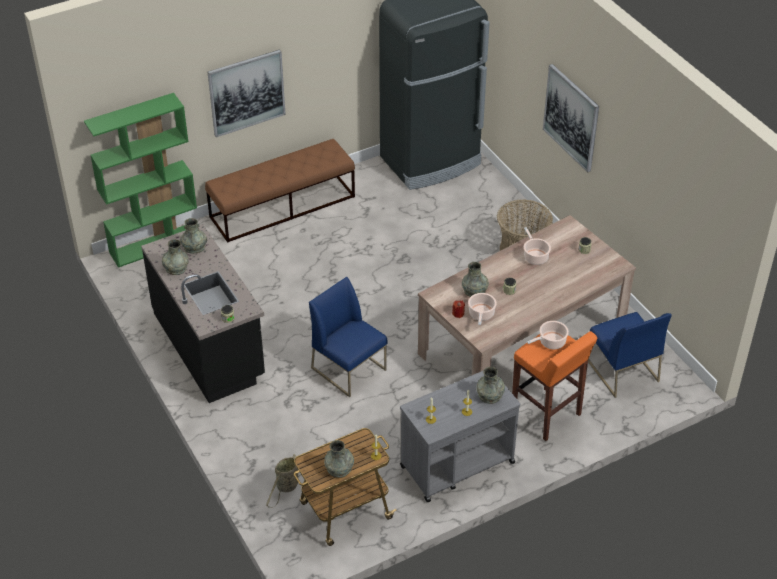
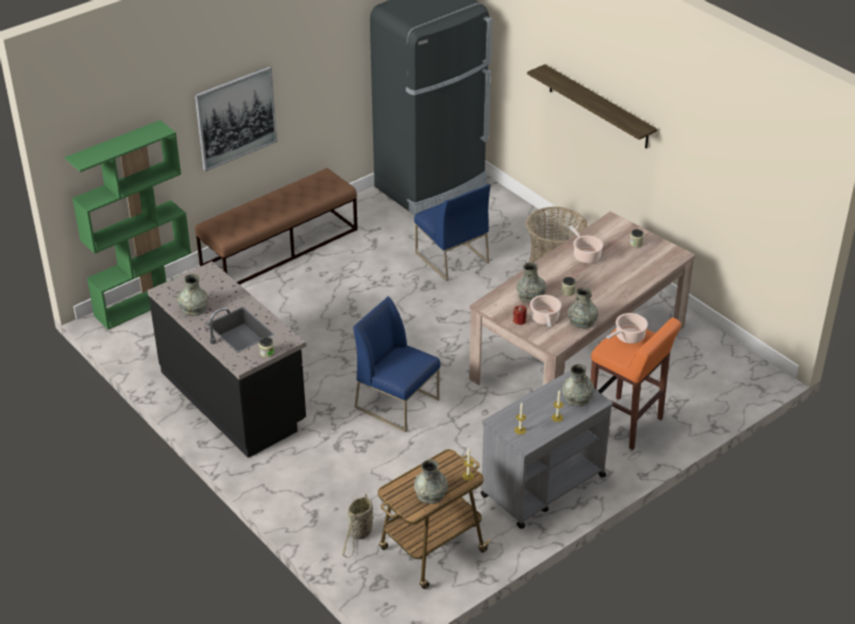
camera: 10 degrees left, 5 degrees down
(194, 247) = (209, 285): grey vase -> grey vase (582, 321)
(571, 117) = (598, 107): picture -> shelf
(621, 370) = (693, 369): blue chair -> blue chair (451, 258)

